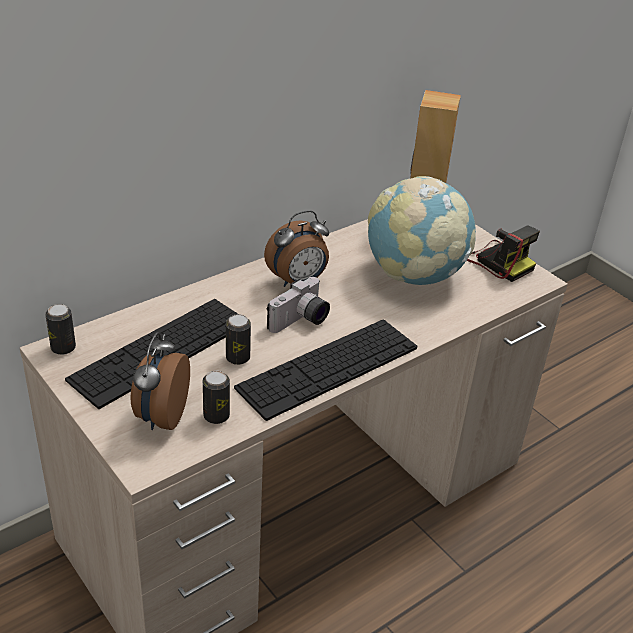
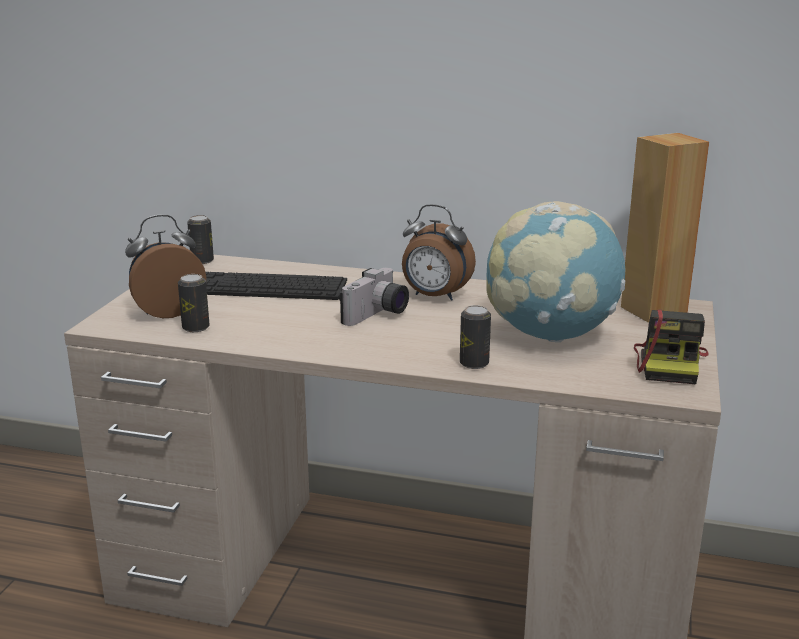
camera: 55 degrees right, 15 degrees down
(238, 358) = (284, 311): can -> can (474, 363)
(300, 321) = (378, 315): camera -> camera turned 60 degrees counterclockwise
(328, 367) = (330, 345): keyboard -> none

